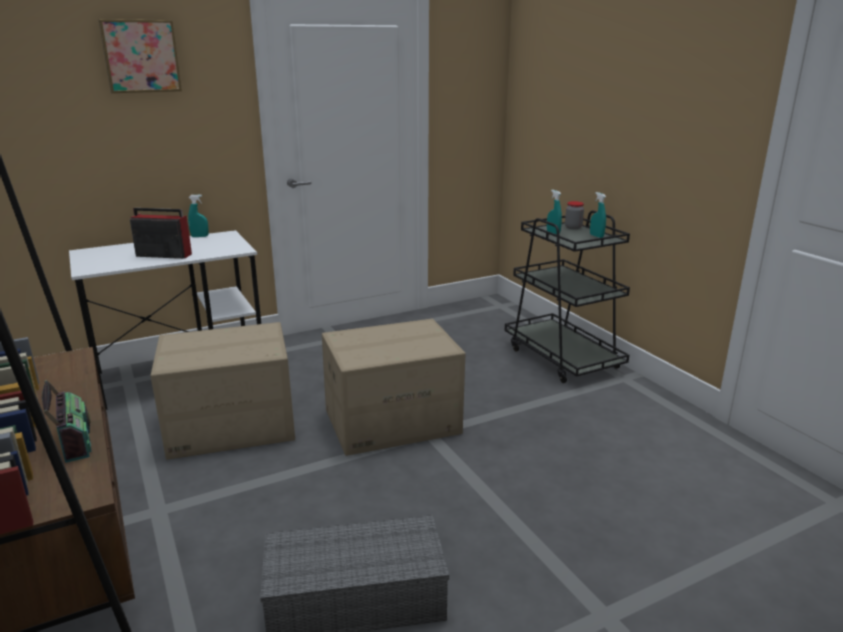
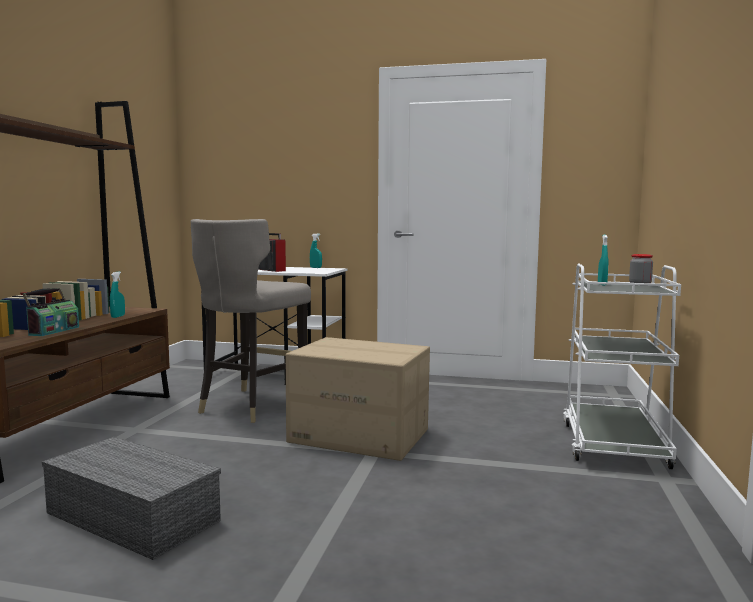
camera: 40 degrees right, 15 degrees down
(141, 56) = (296, 130): picture -> none
(231, 427) = (251, 406): cardboard box -> grey stool
(562, 358) = (613, 444): black cart -> white cart
(596, 236) = (648, 289): turquoise spray bottle -> turquoise spray bottle (118, 316)

